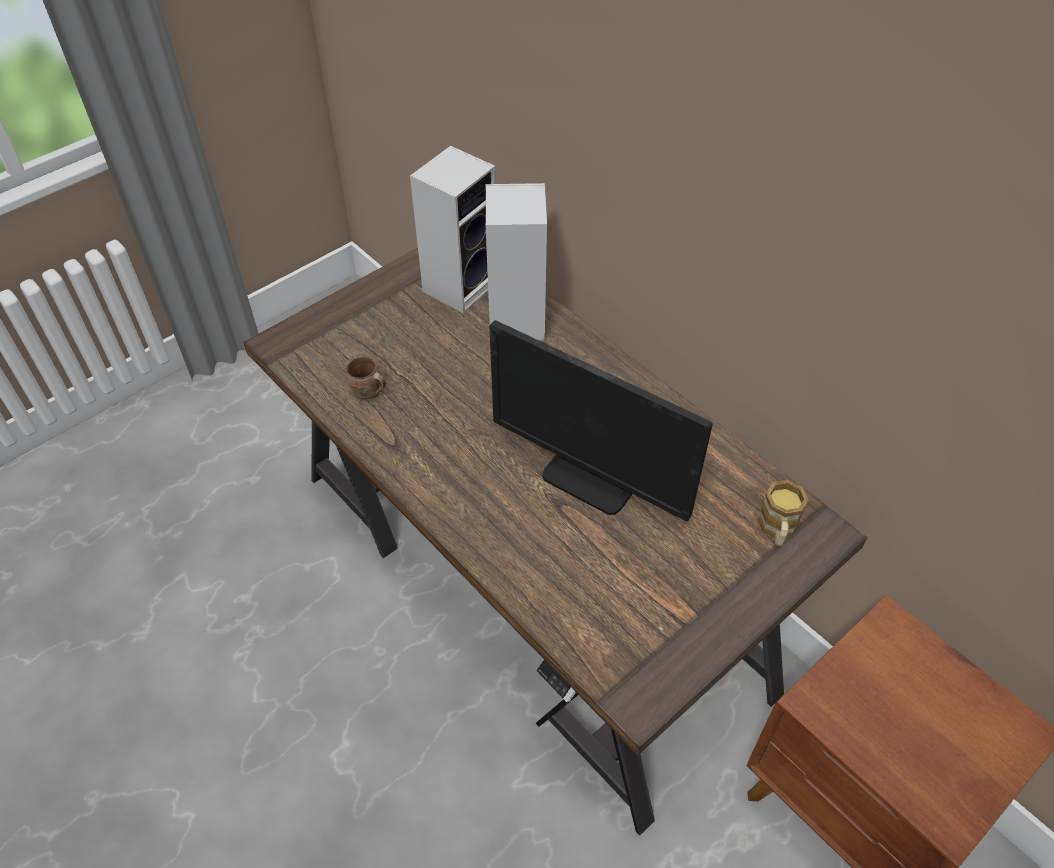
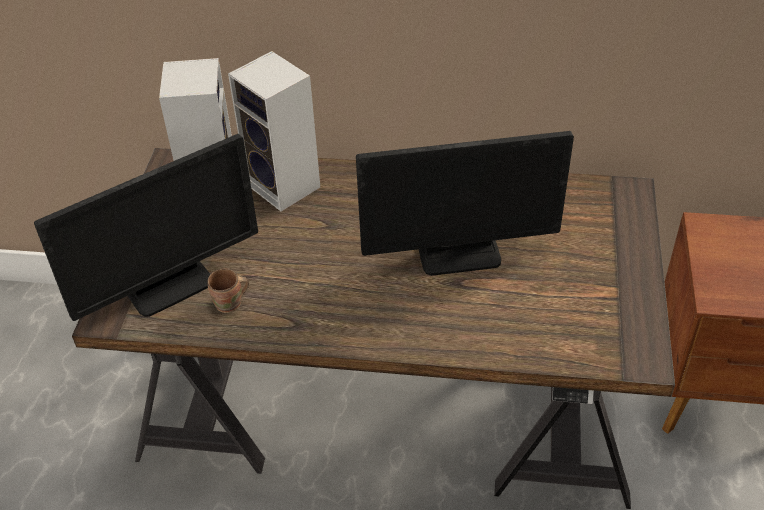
camera: 40 degrees left, 5 degrees down
(344, 347) = (169, 285): none -> monitor
(777, 530) = (603, 208): mug -> none

